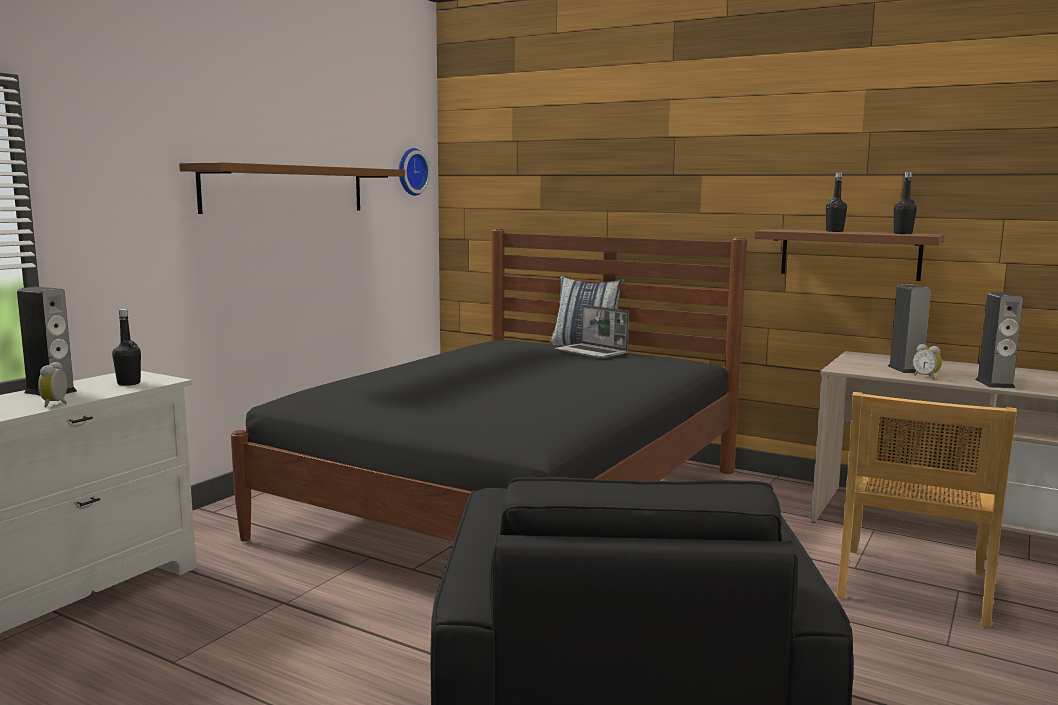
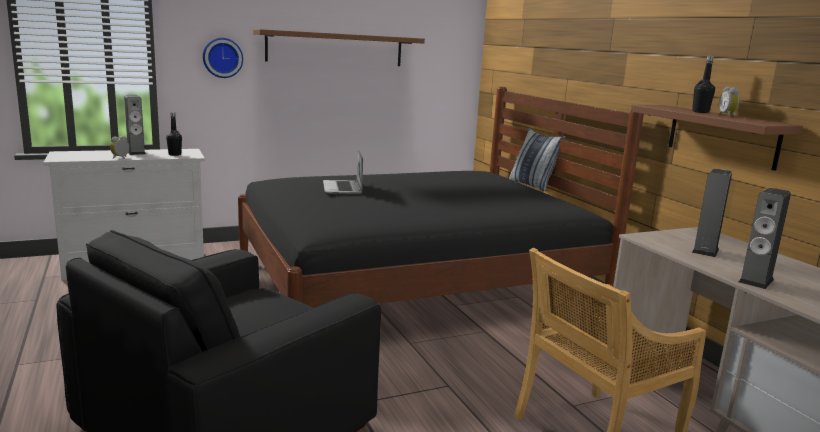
camera: 35 degrees right, 5 degrees up
(410, 172) = (453, 40): wall clock -> wall clock (222, 57)
(592, 352) = (513, 189): laptop -> laptop (343, 189)
(902, 233) = (750, 120): black bottle -> none
(926, 377) = (702, 260): alarm clock -> alarm clock (727, 115)

